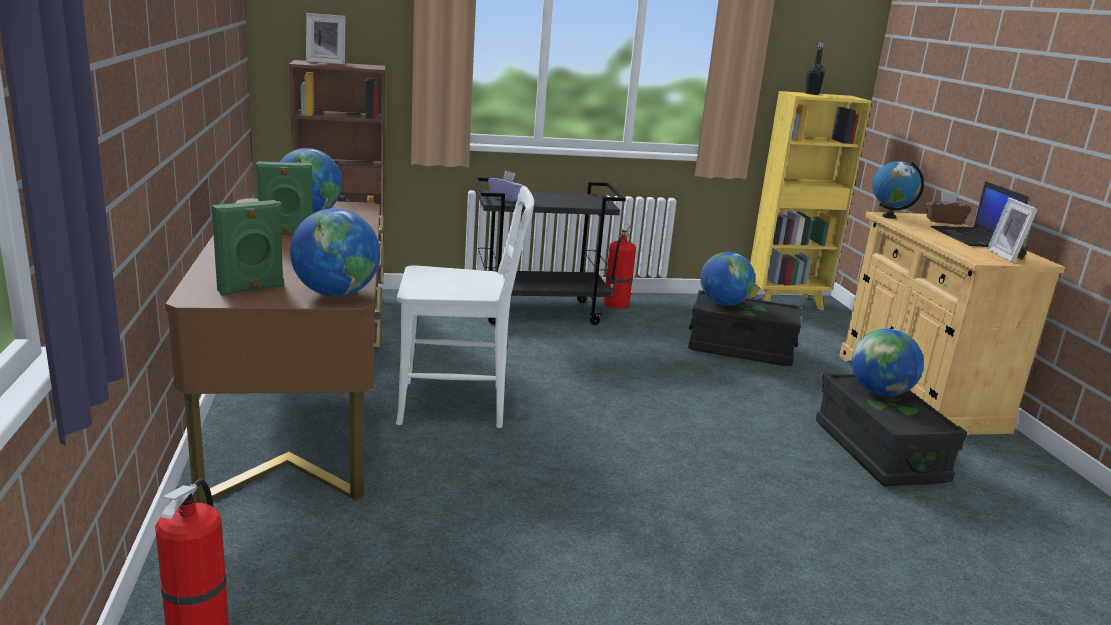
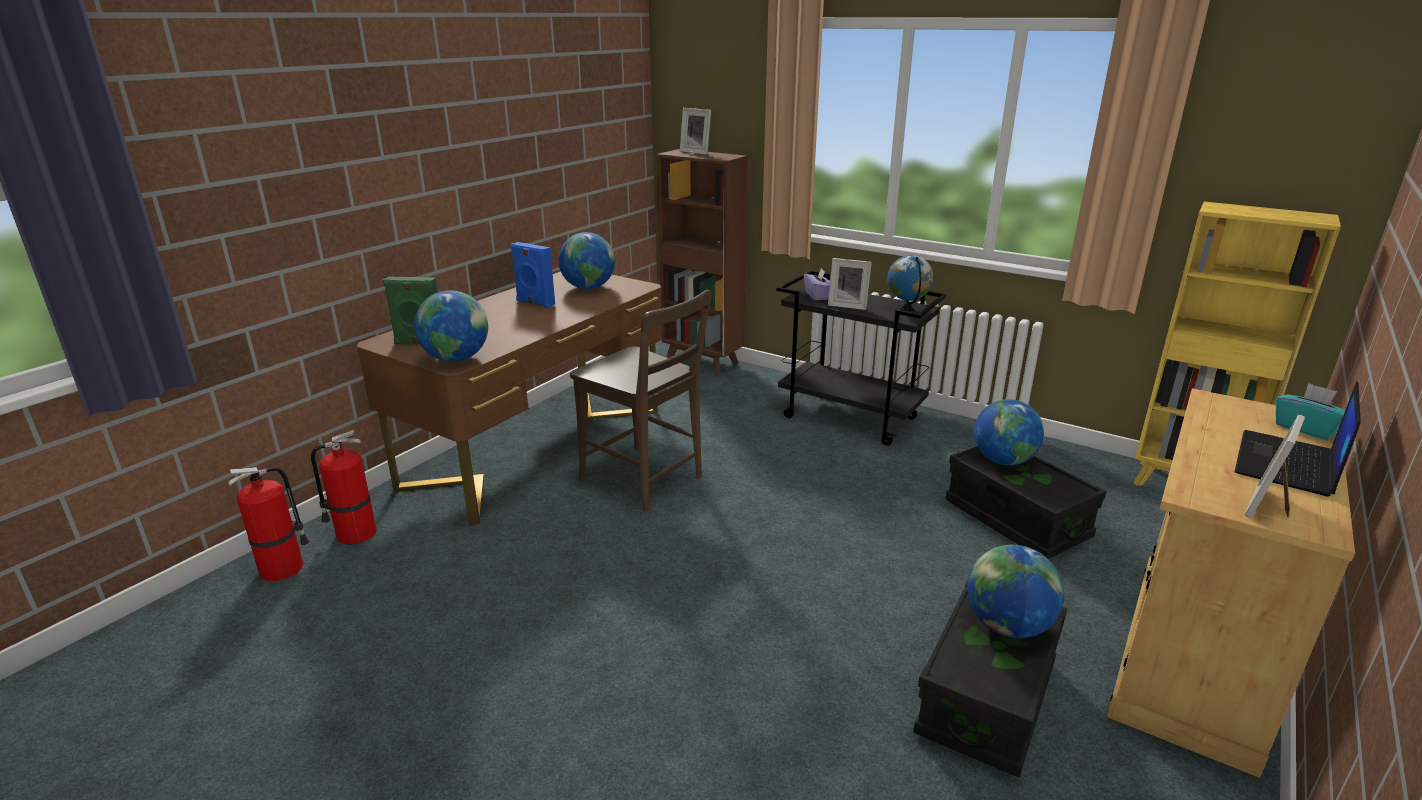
camera: 45 degrees right, 5 degrees up
(286, 234) = (534, 303): green speaker -> blue speaker
(459, 405) = (646, 480): white chair -> brown chair
(544, 202) = (848, 305): none -> picture frame
(616, 304) = (947, 429): fire extinguisher -> fire extinguisher (354, 534)
(811, 94) = (1251, 208): black bottle -> none
(889, 216) = (1211, 402): globe -> globe (907, 309)
(943, 221) = (1305, 429): brown tissue box -> turquoise tissue box

